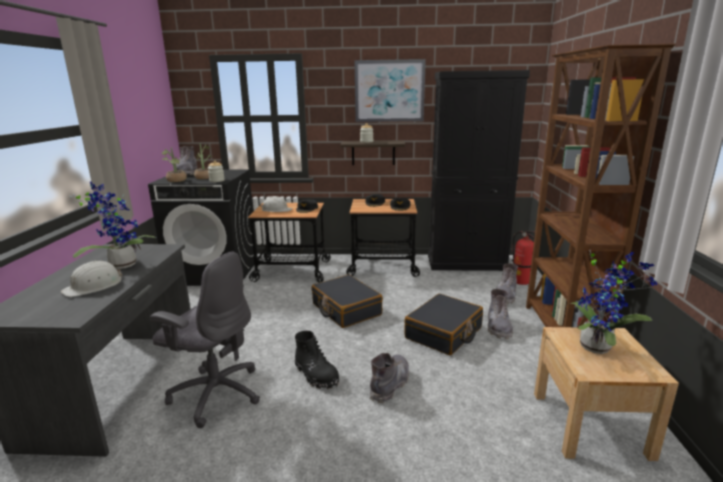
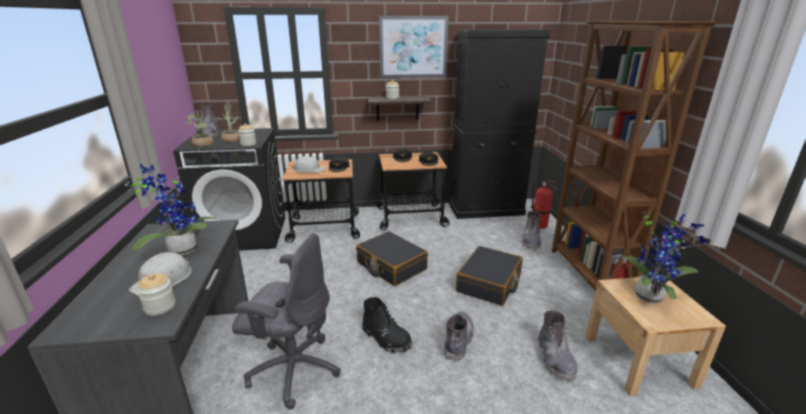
camera: 10 degrees left, 5 degrees up
(79, 306) = (160, 307): none -> jar
(498, 327) = (534, 273): grey boot -> grey boot (555, 359)

